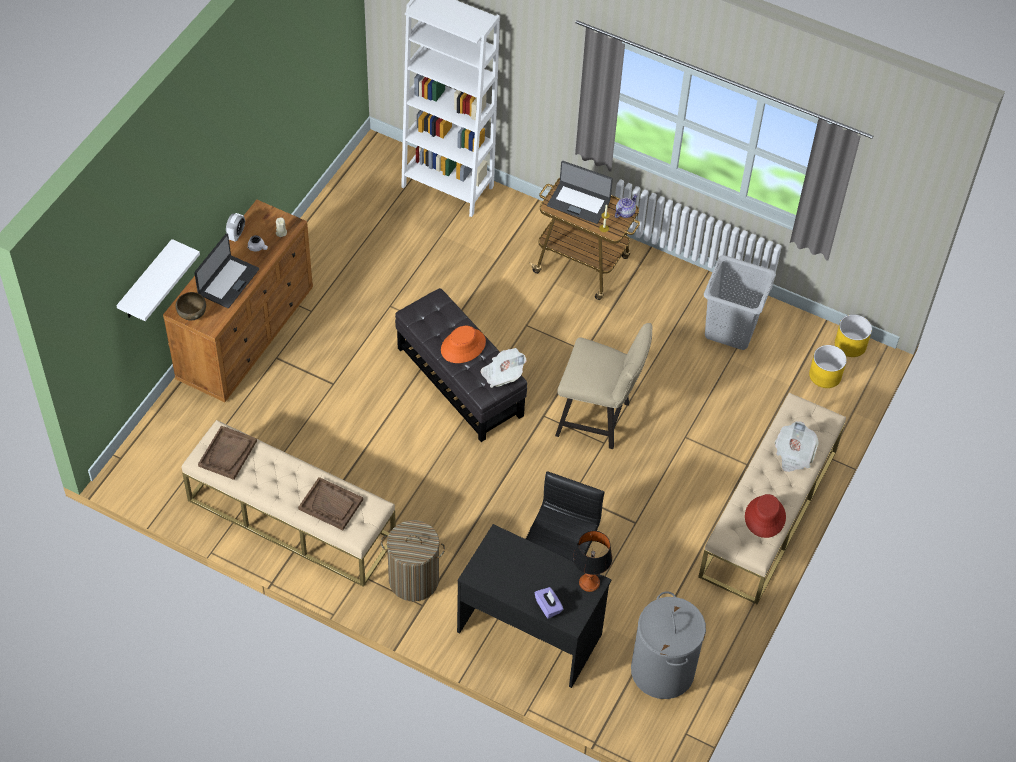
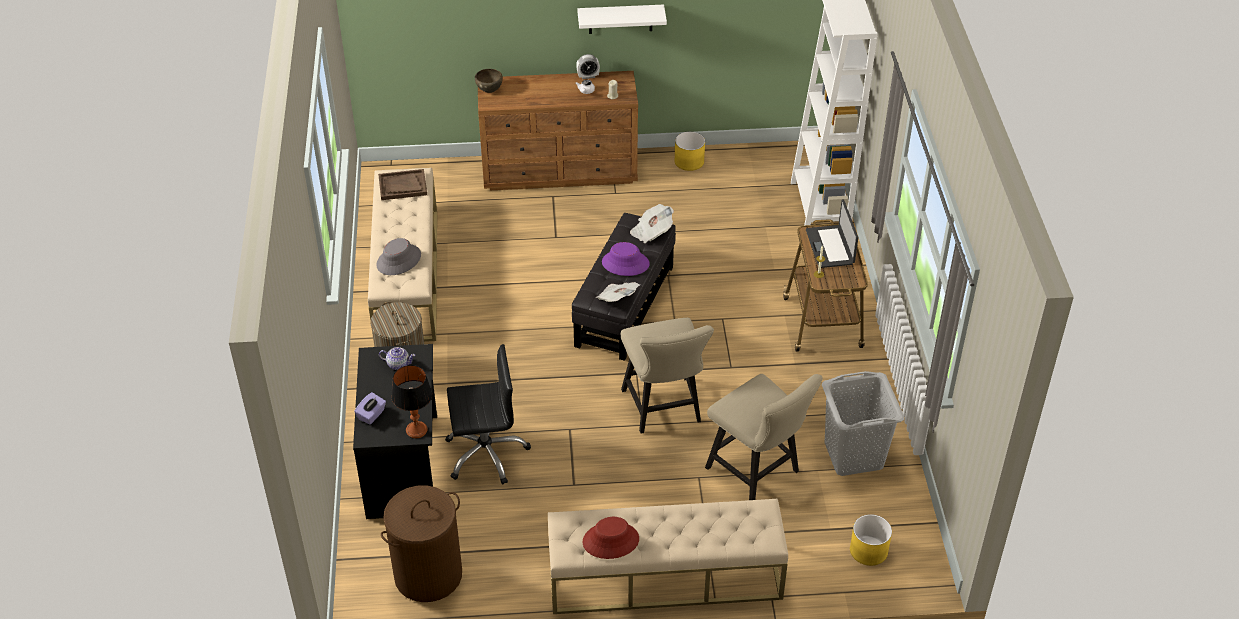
camera: 60 degrees right, 10 degrees down
(146, 282) = (464, 30): white shelf -> white shelf (620, 19)
(228, 281) = (538, 92): laptop -> none
(331, 504) = (399, 260): brown tray -> grey hat
(463, 346) = (625, 263): orange hat -> purple hat
(625, 212) = (851, 279): teapot -> teapot (398, 364)
(663, 671) = (428, 575): grey laundry basket -> brown laundry basket
(706, 397) = (757, 472): none -> beige chair
(793, 454) = (703, 531): newspaper -> newspaper (651, 232)
(850, 344) = (926, 554): yellow planter -> yellow planter (689, 161)

